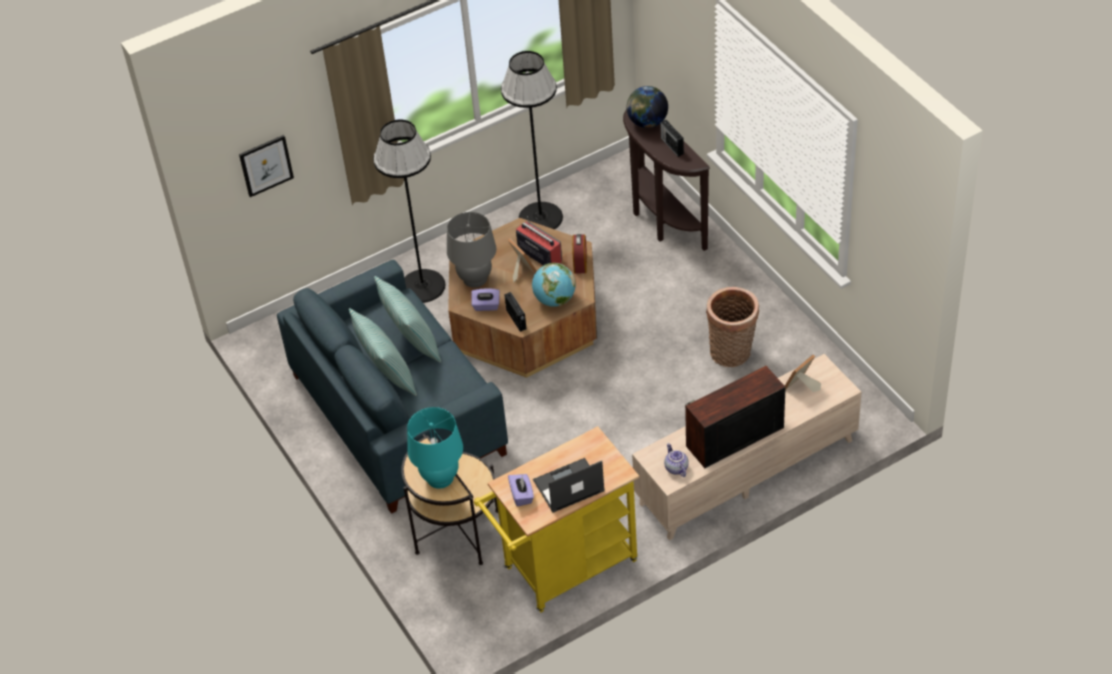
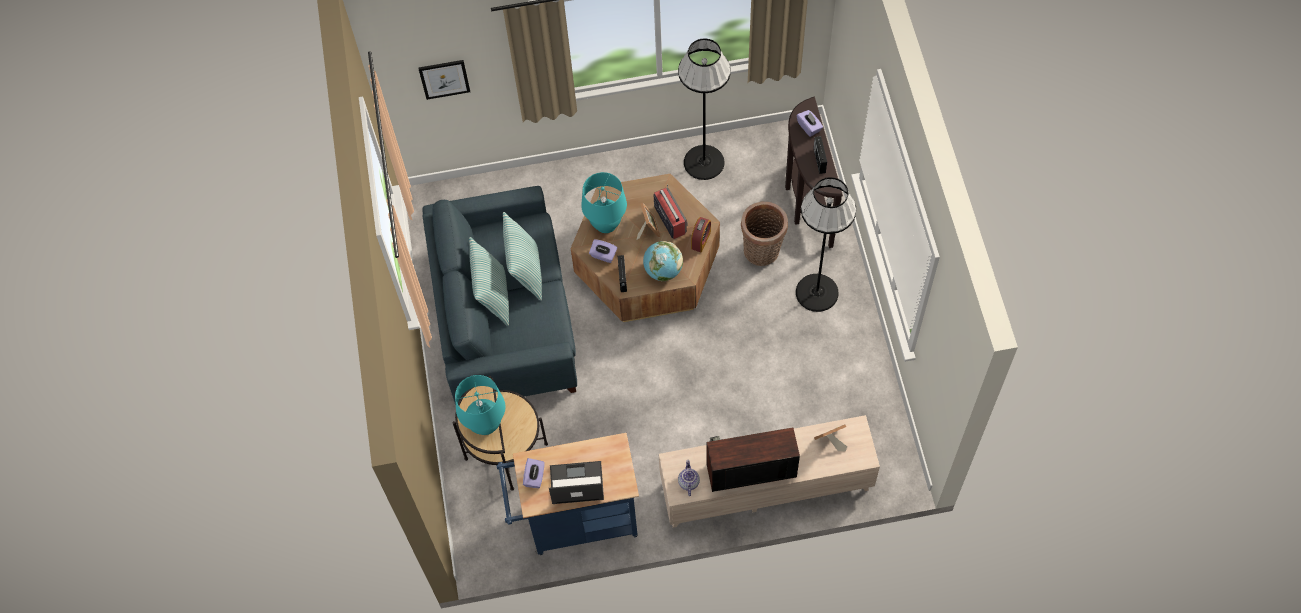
camera: 20 degrees right, 15 degrees up
(423, 286) = (576, 197): black floor lamp -> black floor lamp (817, 292)
(475, 278) = (606, 223): grey table lamp -> turquoise table lamp
(563, 569) = (575, 521): yellow cart -> blue cart
(647, 123) = (809, 127): globe -> purple tissue box
(732, 354) = (806, 363): basket -> basket (762, 253)

